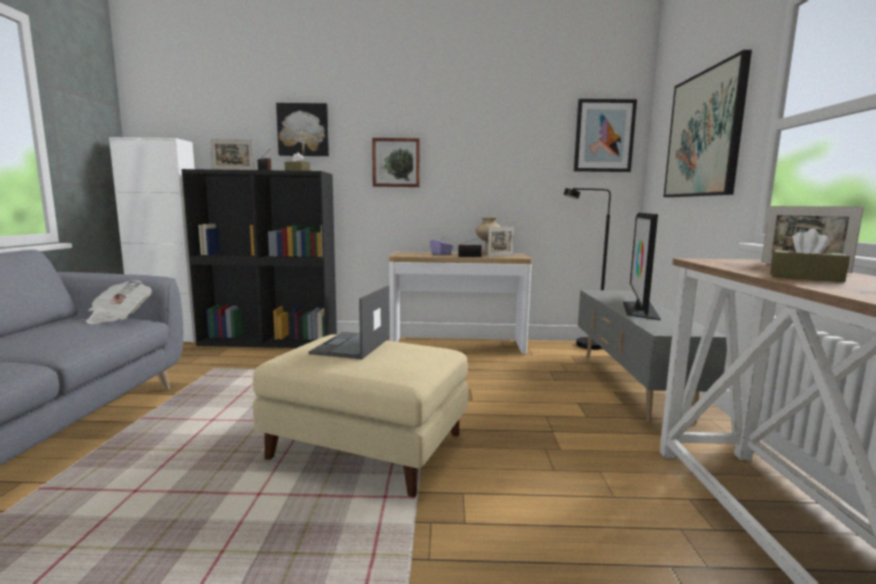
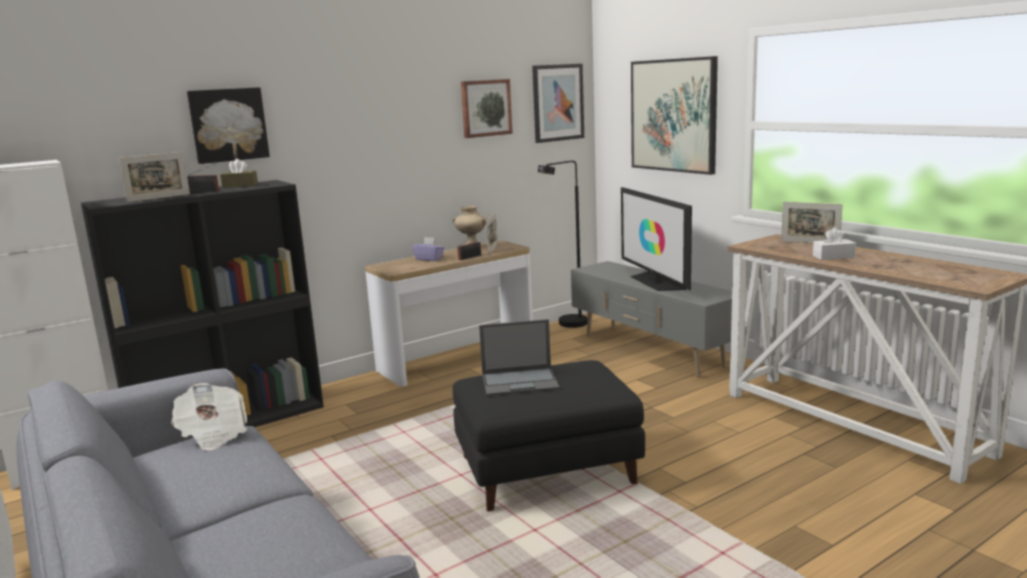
camera: 35 degrees left, 5 degrees up
(351, 346) = (520, 382): laptop -> laptop turned 75 degrees counterclockwise
(369, 447) = (548, 469): beige ottoman -> black ottoman
(396, 163) = (354, 155): picture -> picture (485, 108)
(805, 277) = (833, 257): brown tissue box -> white tissue box

